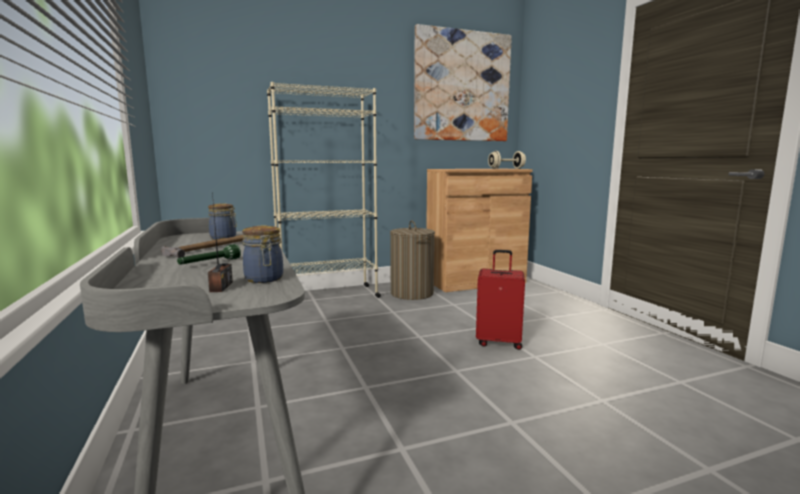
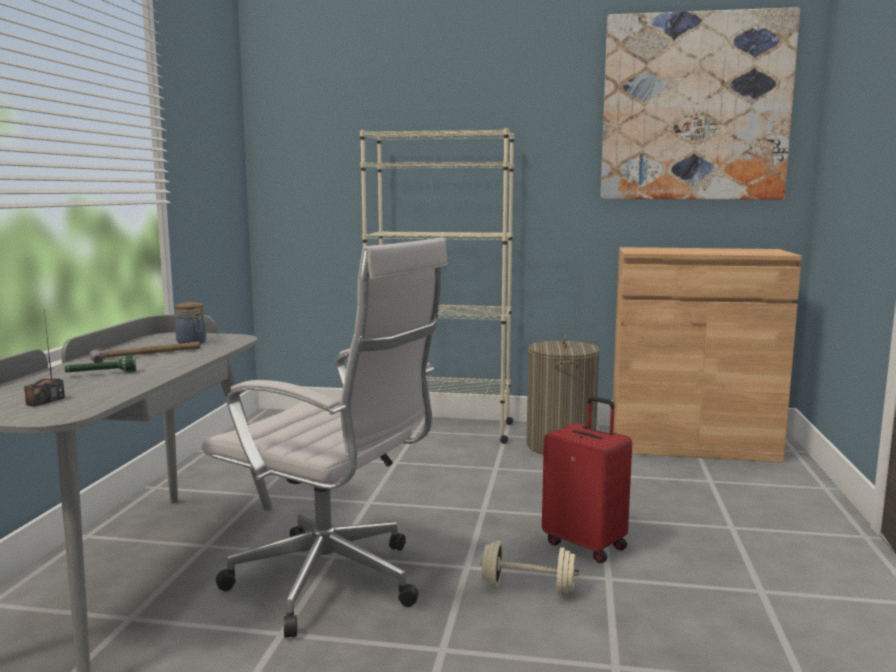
camera: 30 degrees right, 0 degrees up
(264, 279) = (93, 399): jar -> none
(391, 404) = (334, 584): none -> white office chair
(506, 168) = (752, 252): beige dumbbell -> beige dumbbell (528, 588)

